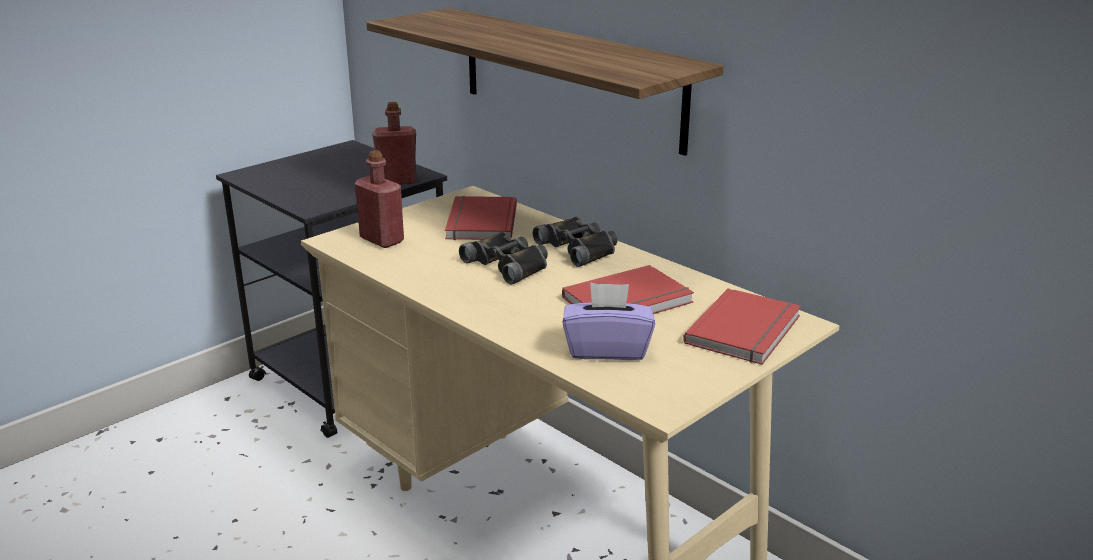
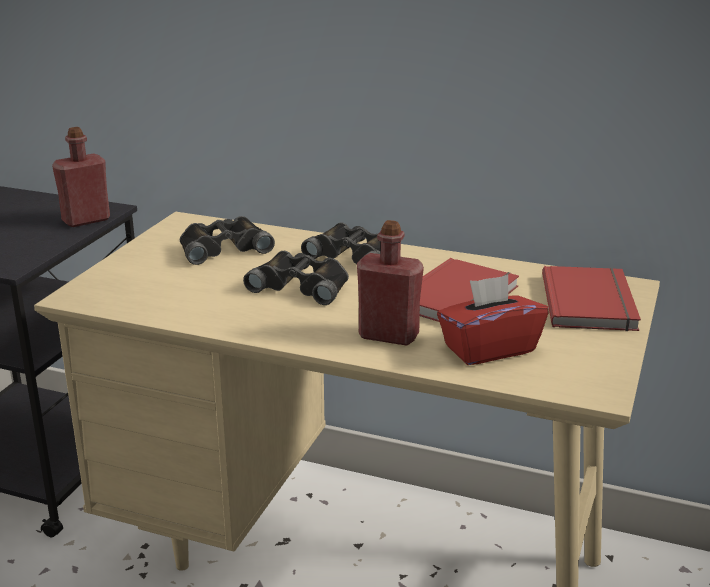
camera: 25 degrees left, 0 degrees up
(382, 240) = (133, 286): red bottle -> red bottle (388, 335)
(479, 222) = (223, 248): red book -> black binoculars
(569, 77) = (305, 73): shelf -> none
(607, 349) = (489, 349): purple tissue box -> red tissue box

